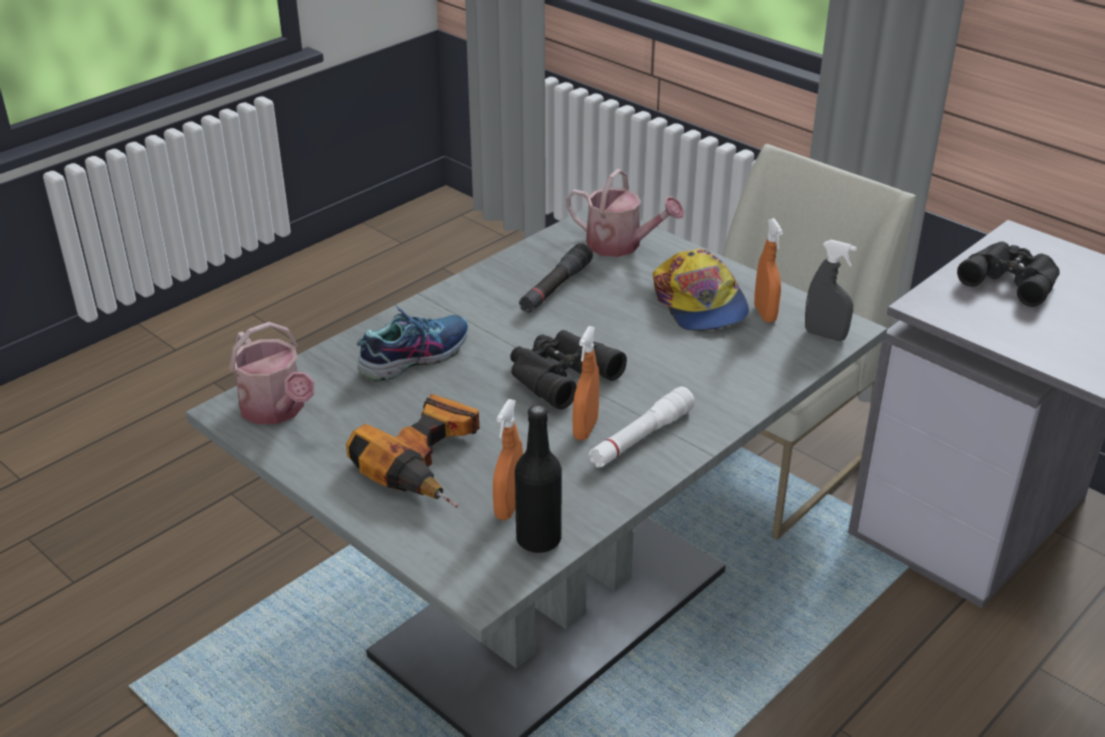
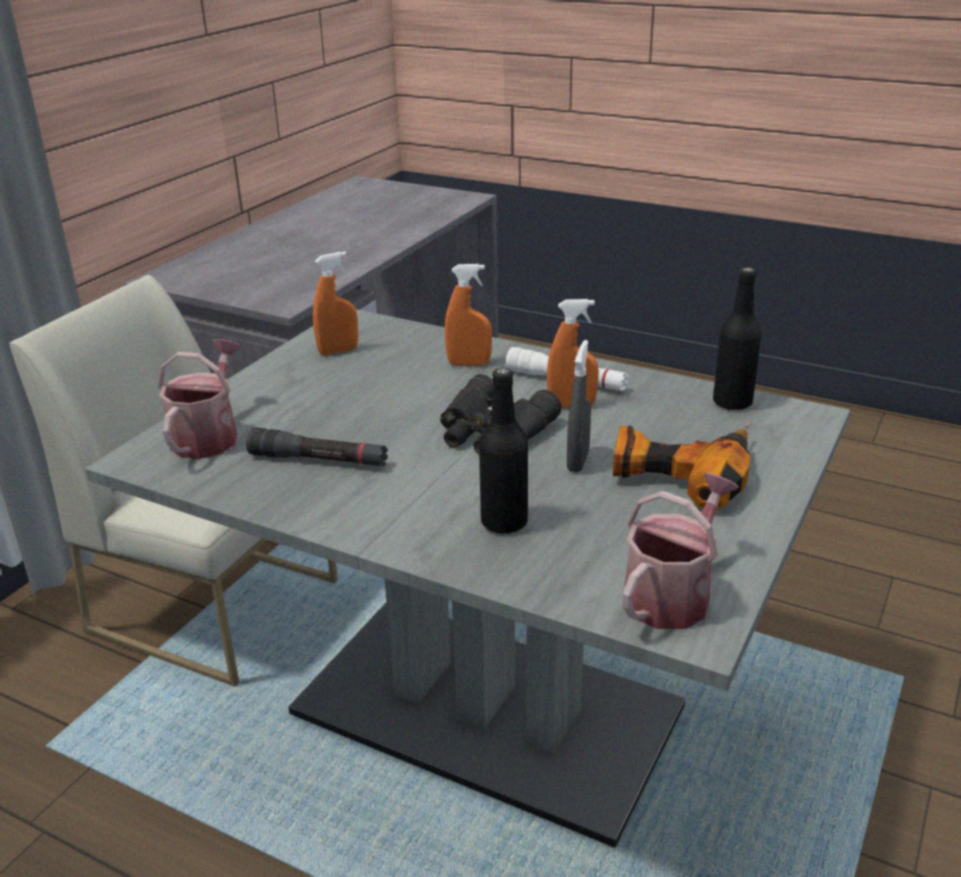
camera: 105 degrees left, 5 degrees down
(414, 356) = (504, 522): shoe -> black bottle
(509, 507) = (706, 421): orange spray bottle -> orange spray bottle (469, 364)
(700, 303) = (329, 380): cap -> none
(825, 335) = (366, 326): grey spray bottle -> grey spray bottle (578, 461)
(1011, 279) = (234, 279): black binoculars -> none

